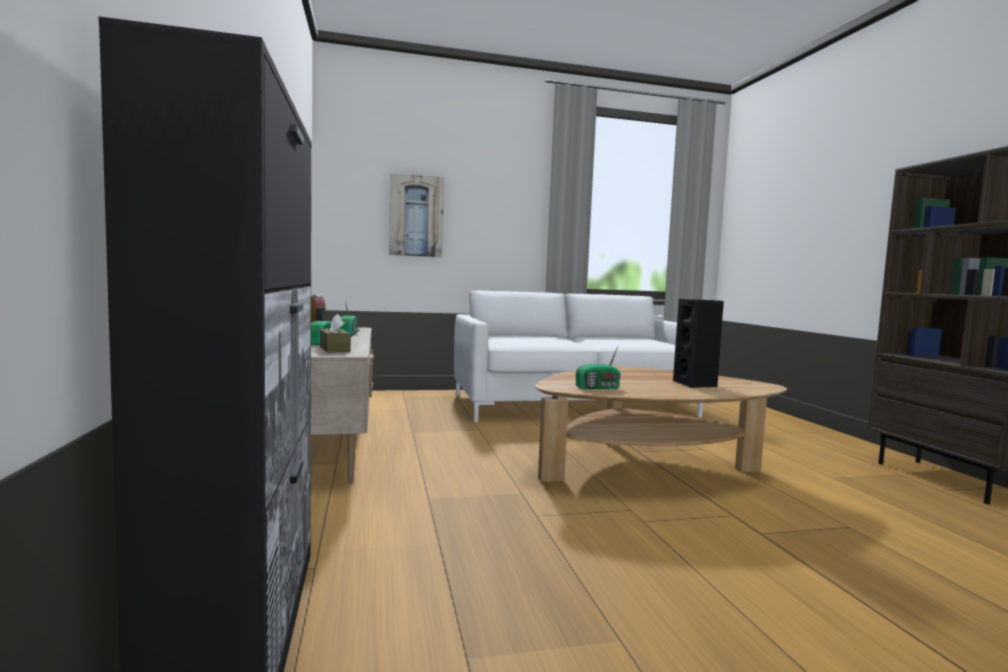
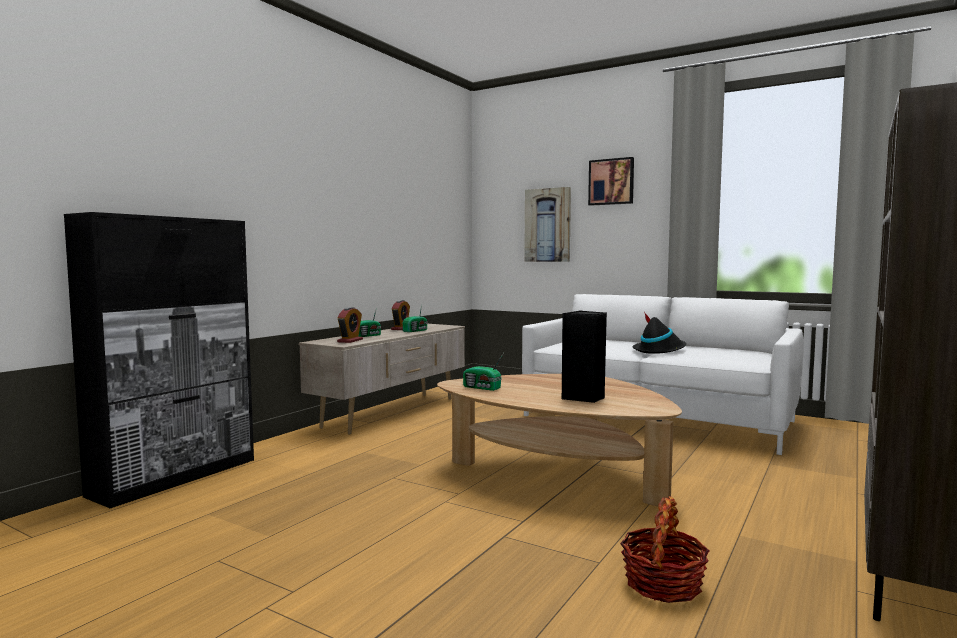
camera: 45 degrees right, 0 degrees up
(334, 349) = (350, 340): brown tissue box -> alarm clock
(487, 179) = (611, 182): none -> picture
(592, 341) = (659, 350): none -> black hat
(905, 526) = (663, 584): none -> basket

